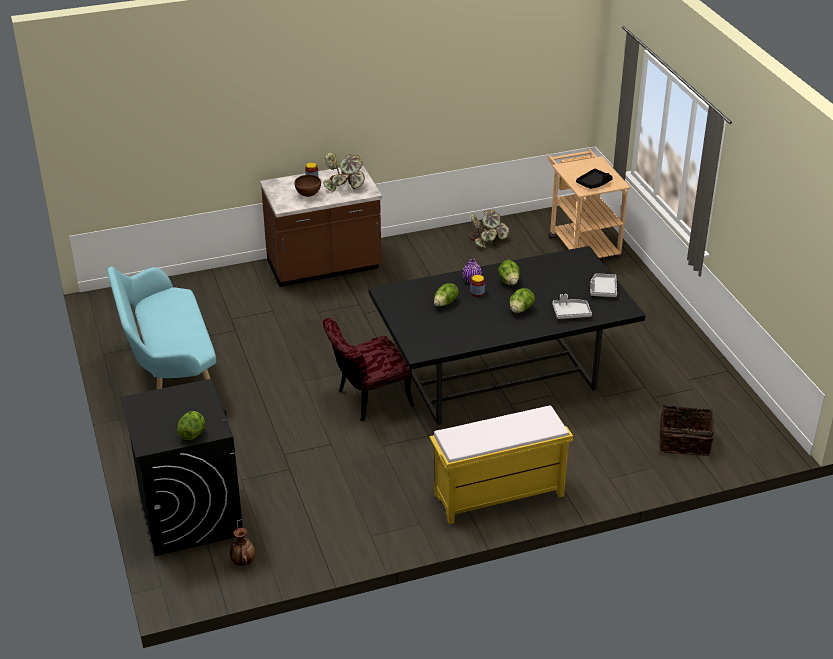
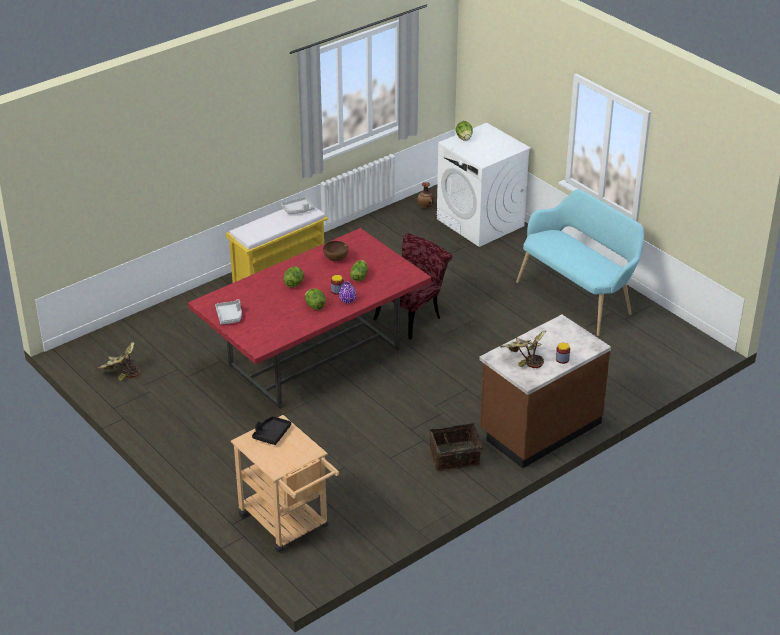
camera: 160 degrees right, 0 degrees up
(190, 513) = (480, 223): black washing machine -> white washing machine
(308, 195) = (549, 340): brown bowl -> brown bowl (336, 260)
(487, 240) = (394, 504): potted plant -> potted plant (120, 372)
(502, 377) = (313, 357): black dining table -> red dining table
(571, 313) = (251, 290): grey tray -> grey tray (298, 210)
(684, 442) = (148, 339): basket -> basket (455, 458)

